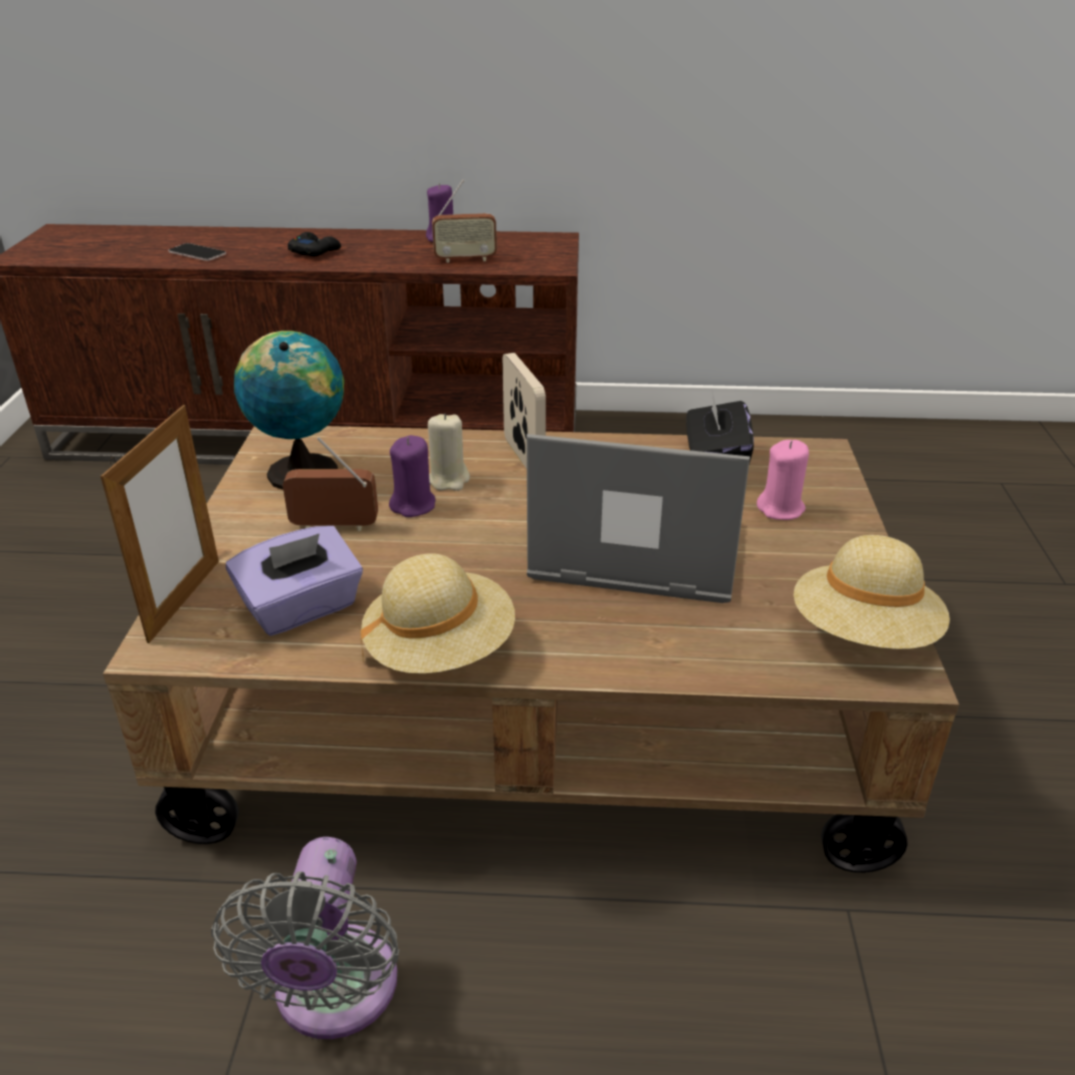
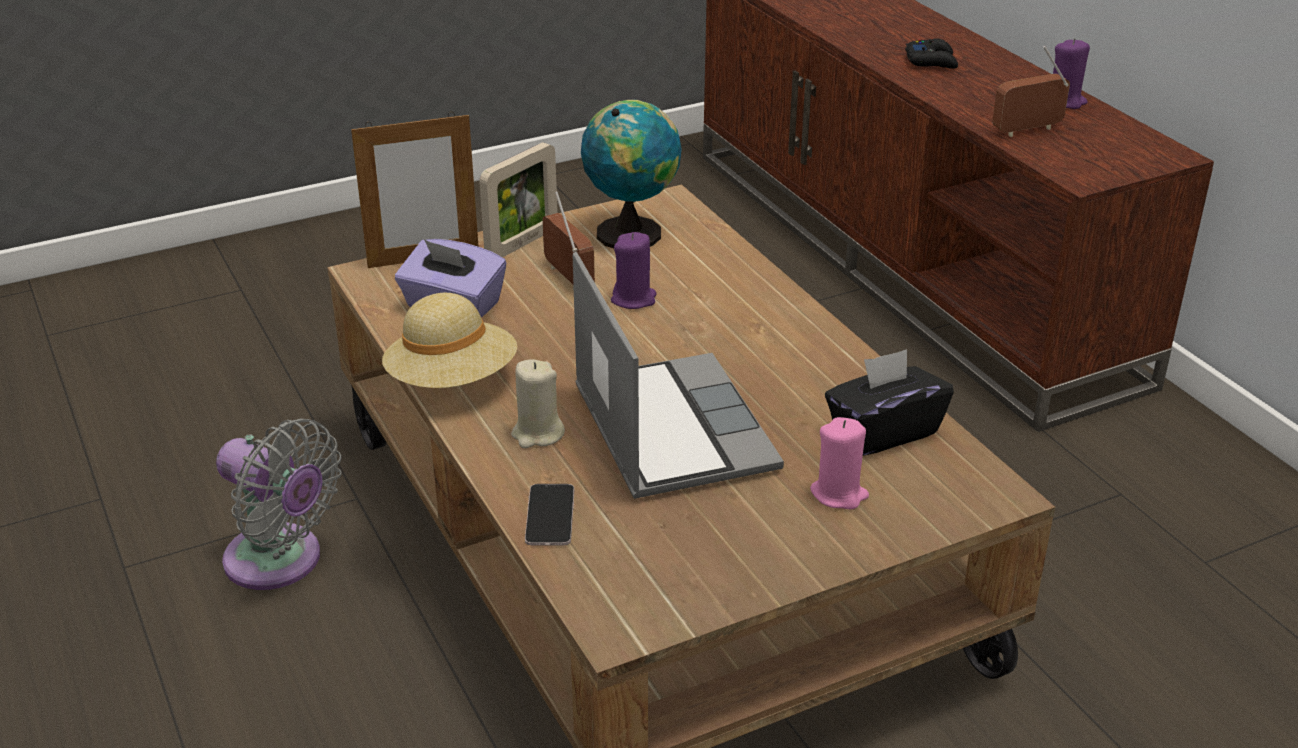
camera: 60 degrees right, 0 degrees up
(197, 253) = (848, 21): phone -> phone (550, 516)
(333, 995) = (280, 562): grey fan -> grey fan turned 120 degrees counterclockwise
(449, 480) = (691, 300): beige candle -> beige candle (537, 434)
(465, 259) = (1027, 130): radio -> radio turned 105 degrees clockwise
(524, 457) = (772, 323): picture frame -> picture frame (522, 243)
(863, 634) = (658, 593): beige hat -> none

